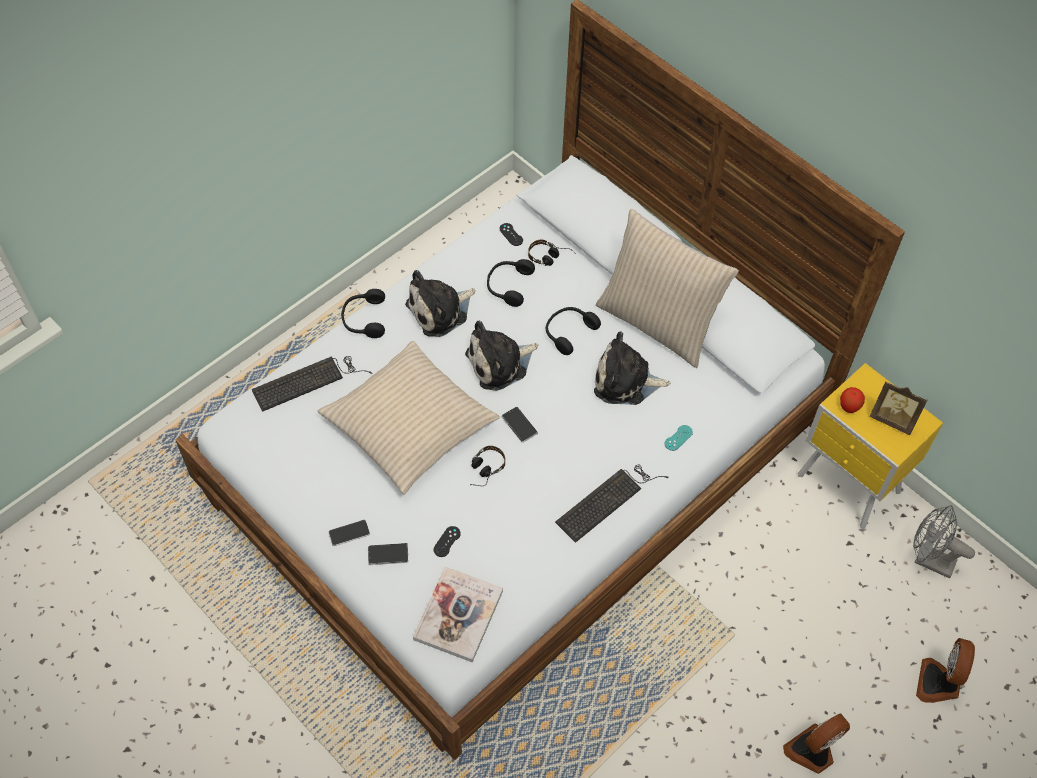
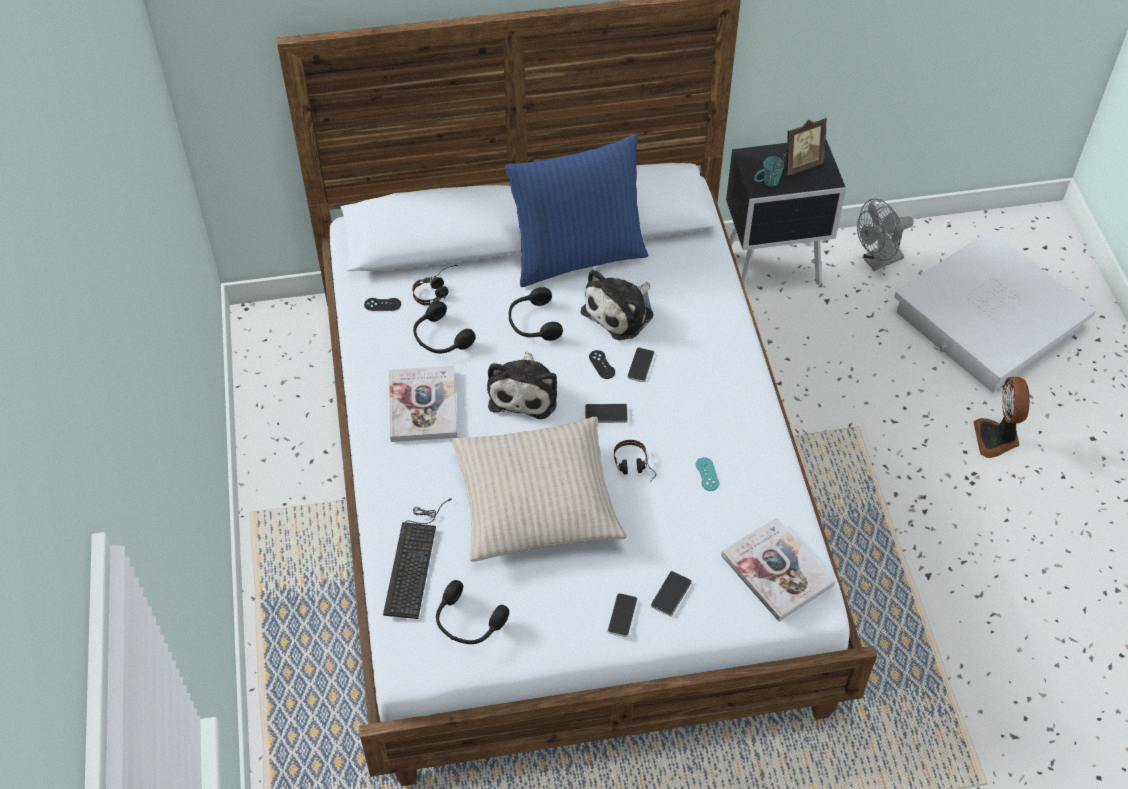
camera: 55 degrees left, 5 degrees down
(363, 319) = (377, 473): black headphones -> black headphones (468, 622)
(440, 310) = (423, 406): plush toy -> book
(447, 541) = (690, 538): black game controller -> black game controller (602, 365)
(584, 422) = (640, 365): none -> phone
(608, 500) = (736, 392): keyboard -> none
(658, 323) = (577, 255): beige pillow -> blue pillow
(678, 438) = (709, 309): turquoise game controller -> turquoise game controller (707, 474)
(849, 406) = (766, 183): apple -> turquoise mug
(849, 486) = (774, 269): yellow nightstand -> black nightstand
(939, 683) = (989, 321): fan -> white storage box

